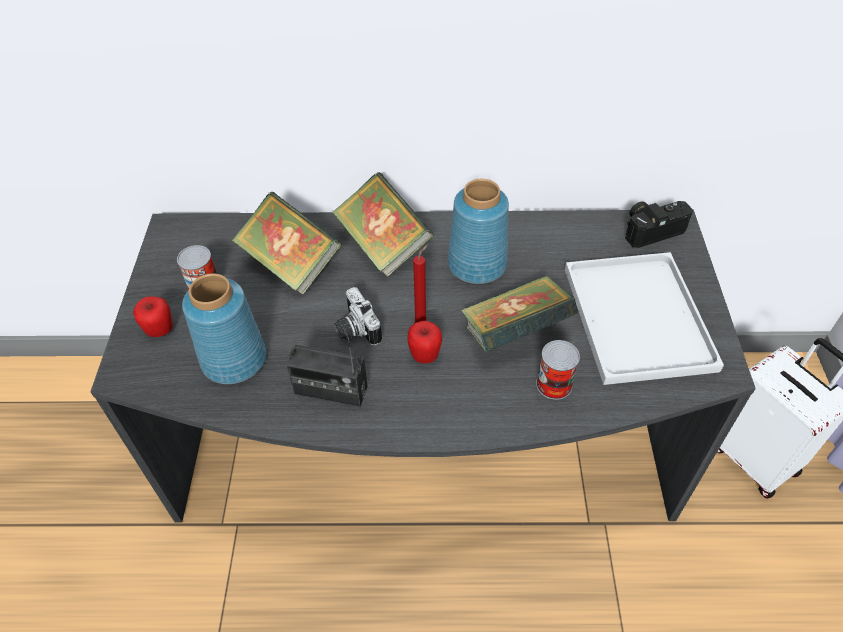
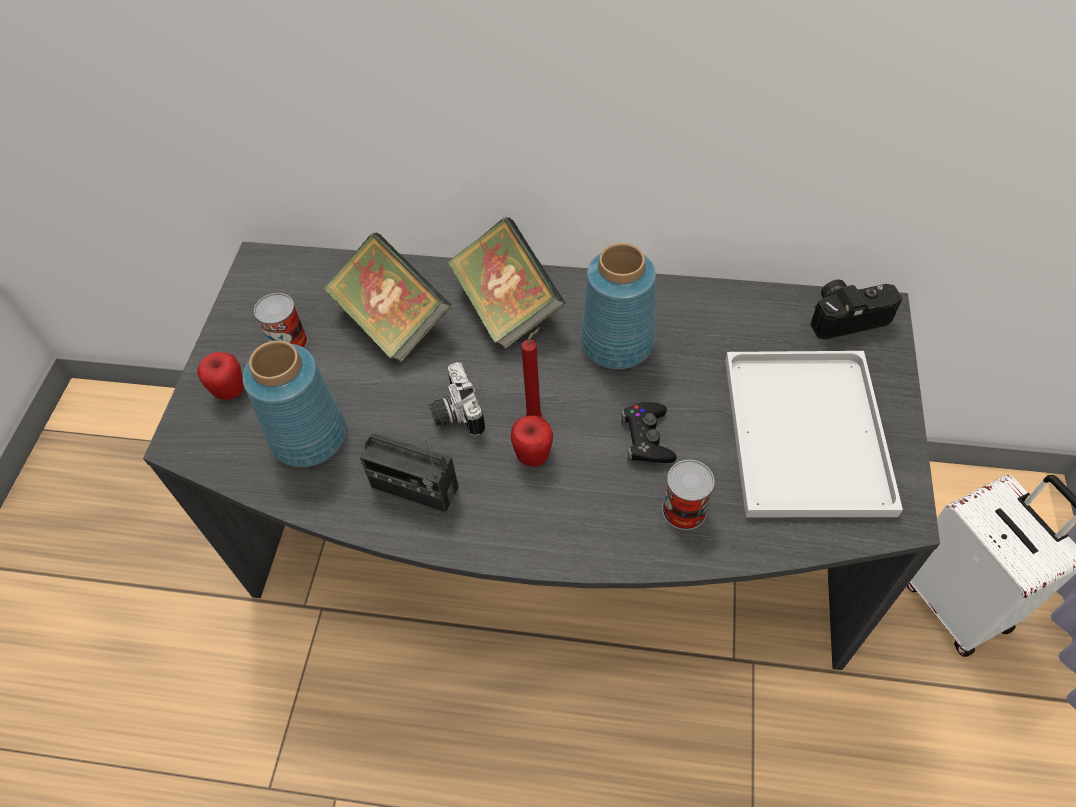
camera: 10 degrees right, 5 degrees up
(514, 333) = (647, 438): book -> black game controller

